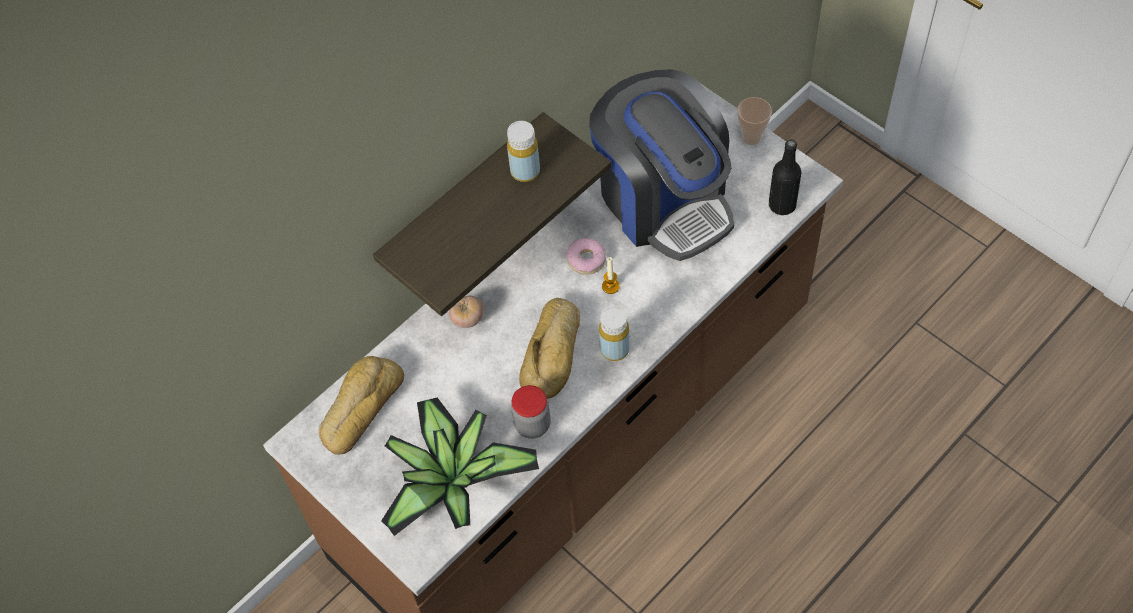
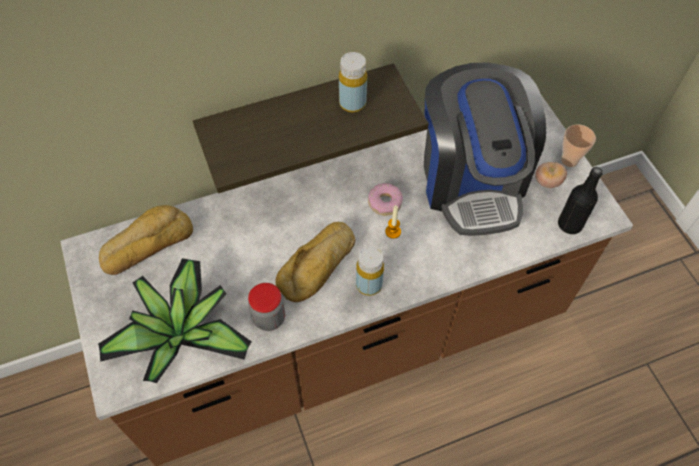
camera: 20 degrees right, 0 degrees up
(468, 319) = (267, 210): tomato -> tomato (547, 182)

